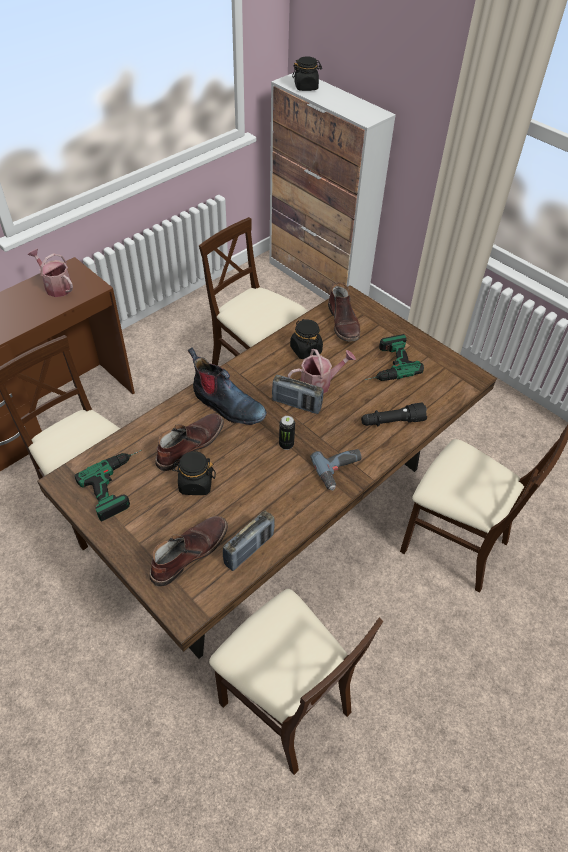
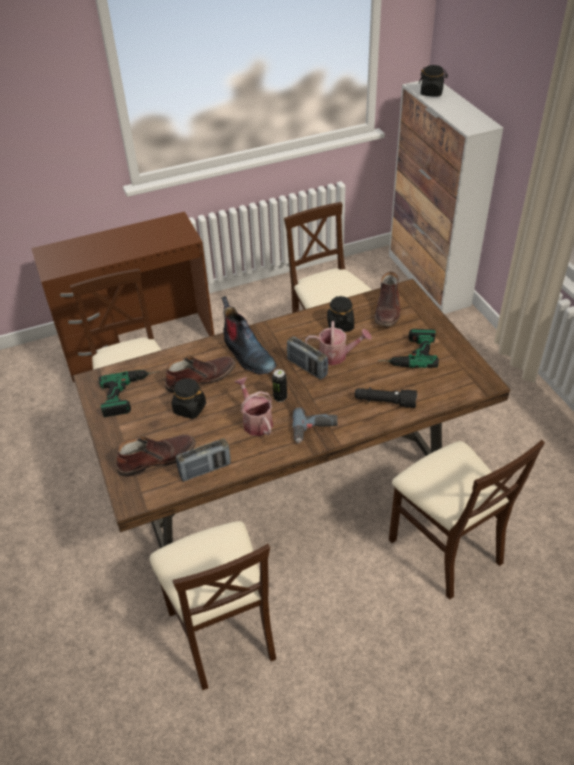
camera: 25 degrees right, 5 degrees down
(56, 286) = (158, 232): watering can -> watering can (255, 421)

